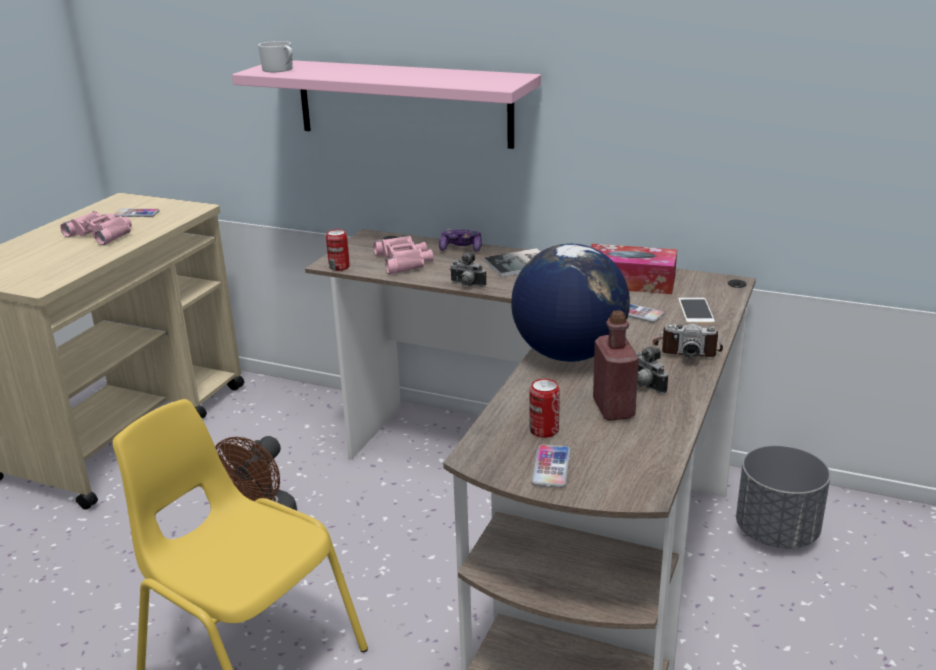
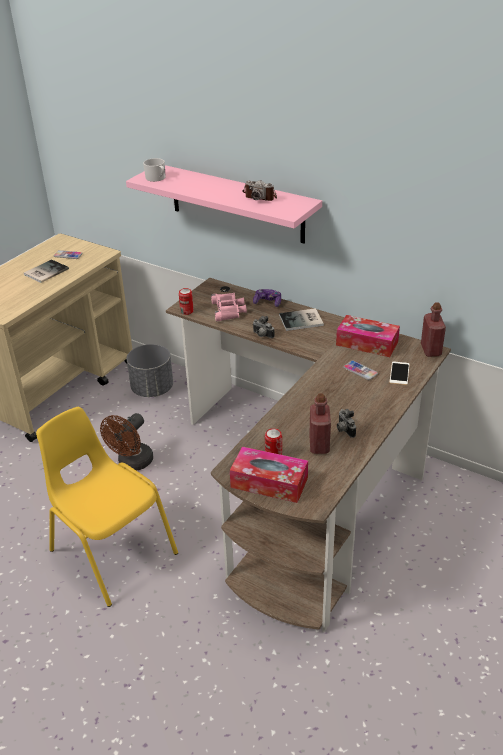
camera: 10 degrees right, 10 degrees up
(102, 234) = (45, 272): pink binoculars -> book
(551, 467) = (269, 482): phone -> tissue box
(568, 354) = (306, 400): globe -> none
(686, 349) = (380, 405): camera -> camera (261, 196)
(728, 281) = (430, 350): none -> red bottle
(776, 532) = (445, 509): grey planter -> grey planter (152, 389)

